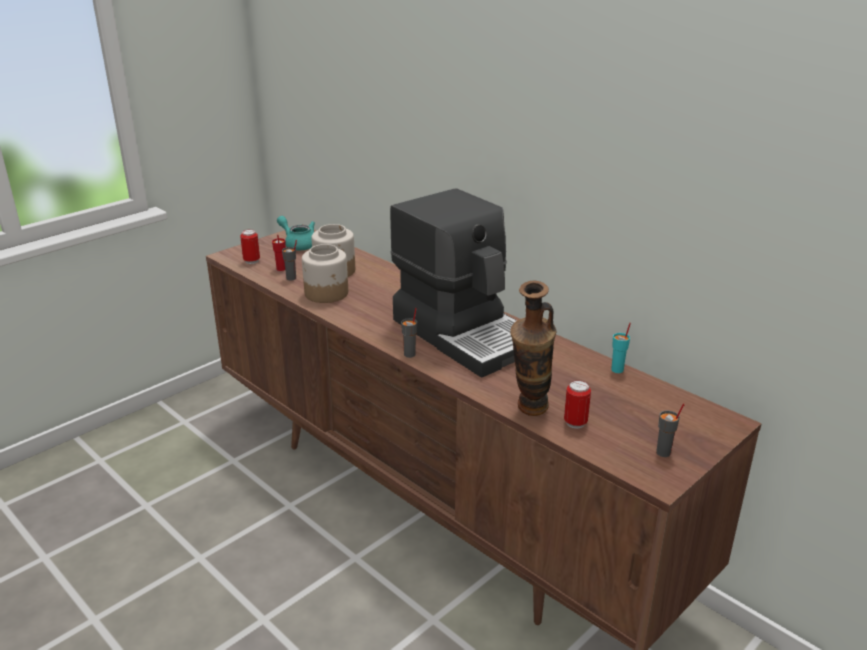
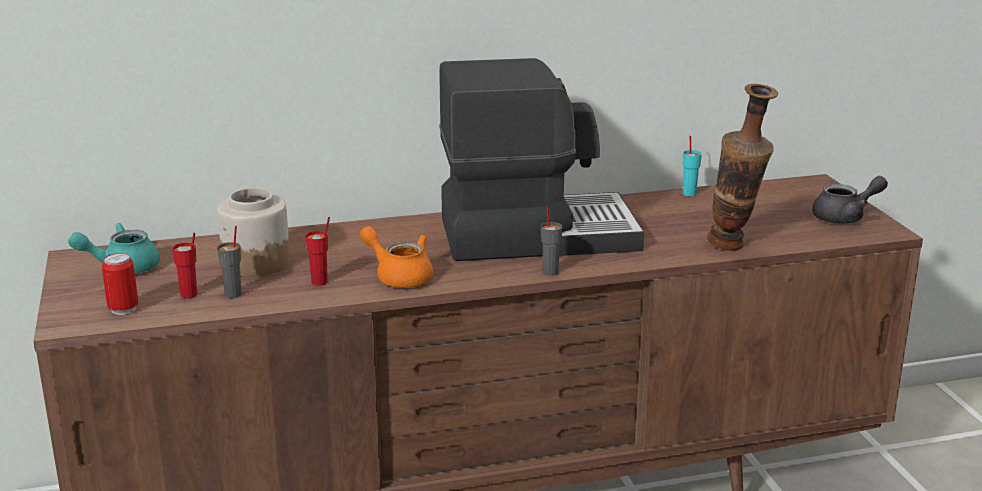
camera: 60 degrees left, 5 degrees down
(327, 293) = (320, 282): jar -> red cup
(355, 311) = (399, 276): none -> orange teapot
(575, 423) = (769, 235): can -> none
(664, 453) = (845, 217): grey cup -> grey teapot

